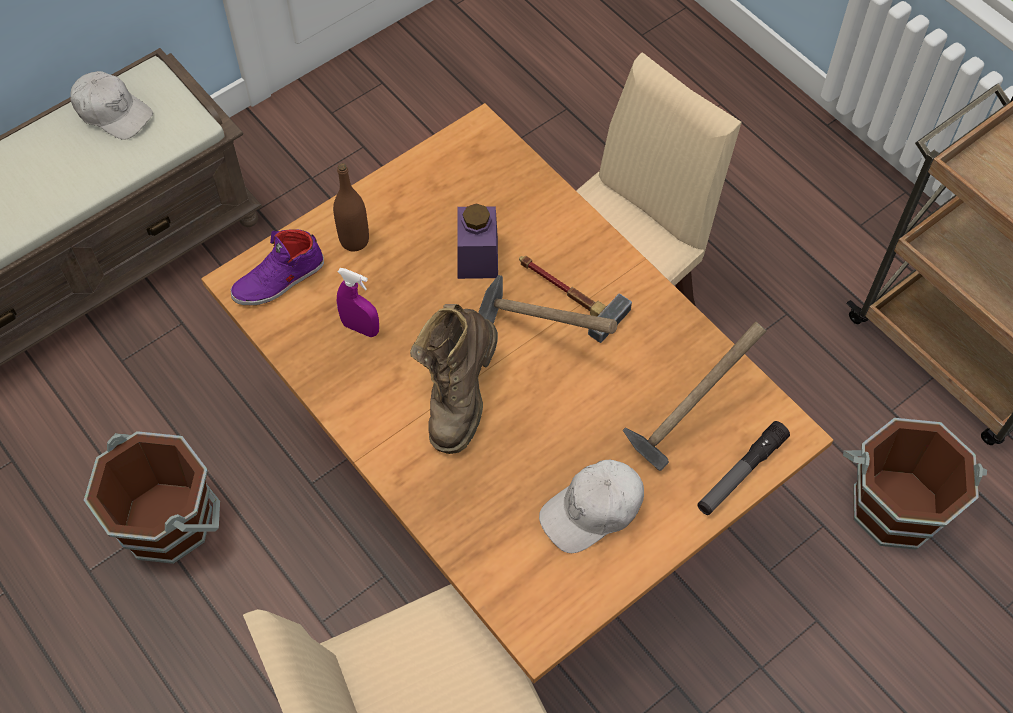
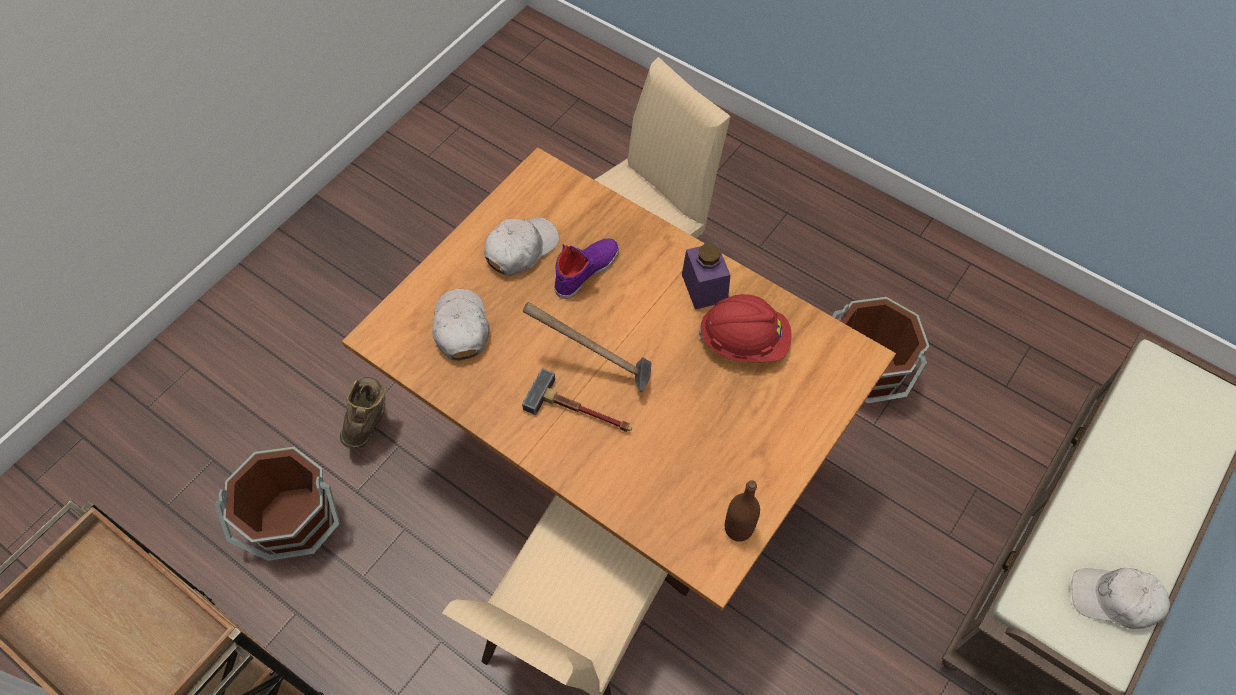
camera: 165 degrees right, 0 degrees up
(279, 280) = (830, 365): purple shoe -> purple shoe (586, 270)
(354, 240) = (784, 417): brown bottle -> brown bottle (738, 528)
(360, 328) = (744, 341): purple spray bottle -> red hard hat
(459, 397) = (644, 305): brown boot -> brown boot (369, 421)
(477, 257) = (670, 428): purple jar -> purple jar (704, 288)
(686, 420) = (461, 328): hammer -> white cap
(741, 473) = (413, 299): flashlight -> none

